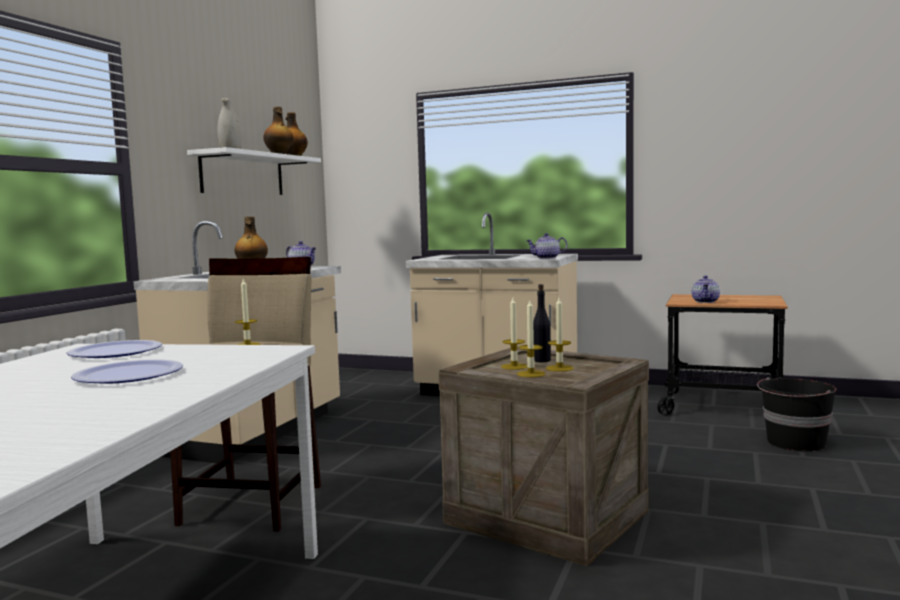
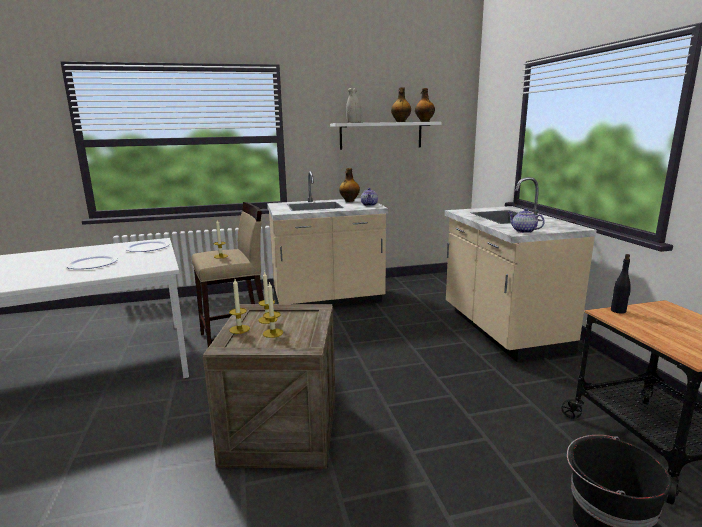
camera: 55 degrees right, 10 degrees up
(542, 360) = (295, 322): black bottle -> black bottle (618, 311)
(706, 302) = (638, 323): teapot -> none

